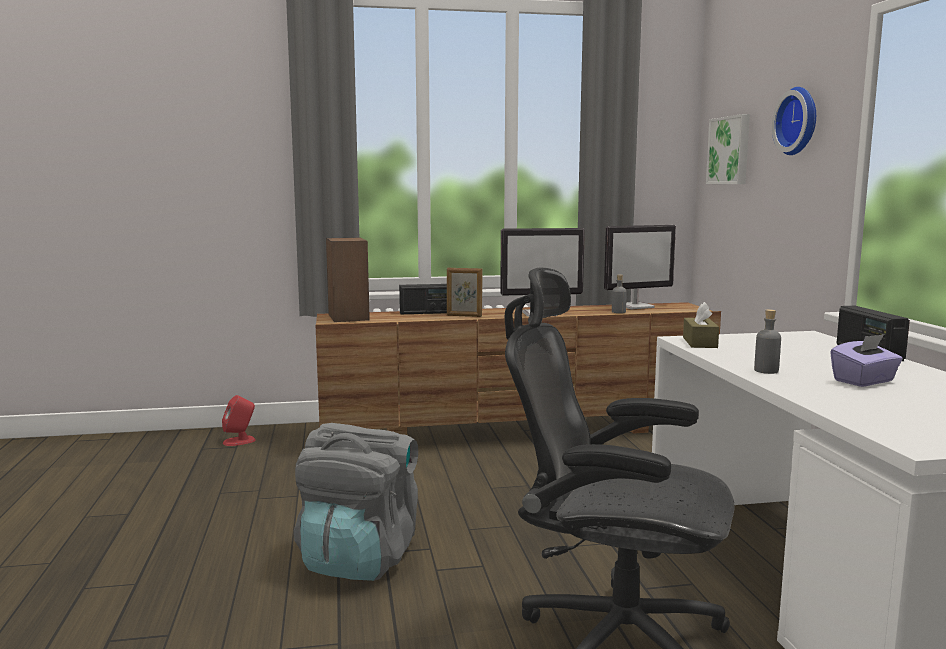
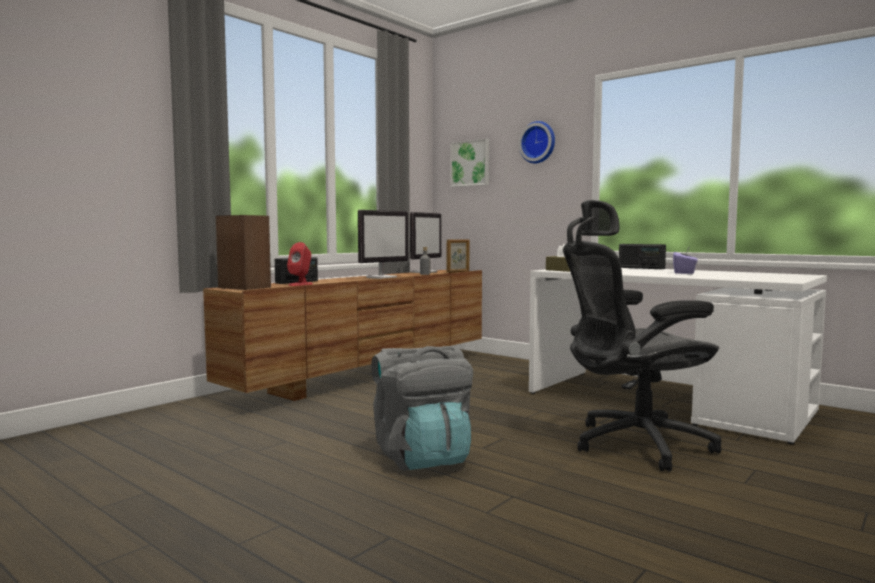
camera: 40 degrees left, 5 degrees down
(239, 441) = (138, 424): red speaker -> red speaker (301, 284)
(464, 316) = (334, 281): picture frame -> picture frame (458, 272)
(766, 371) = (637, 273): grey bottle -> none

